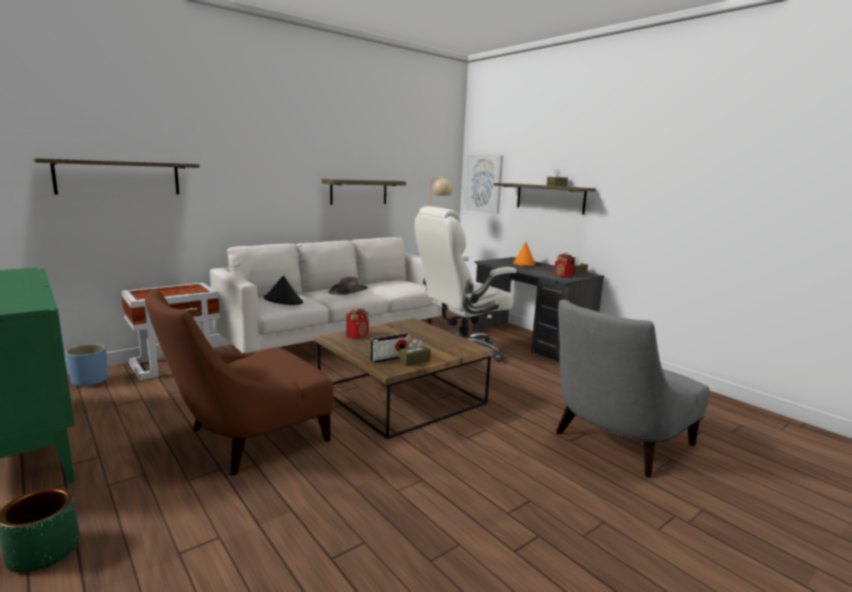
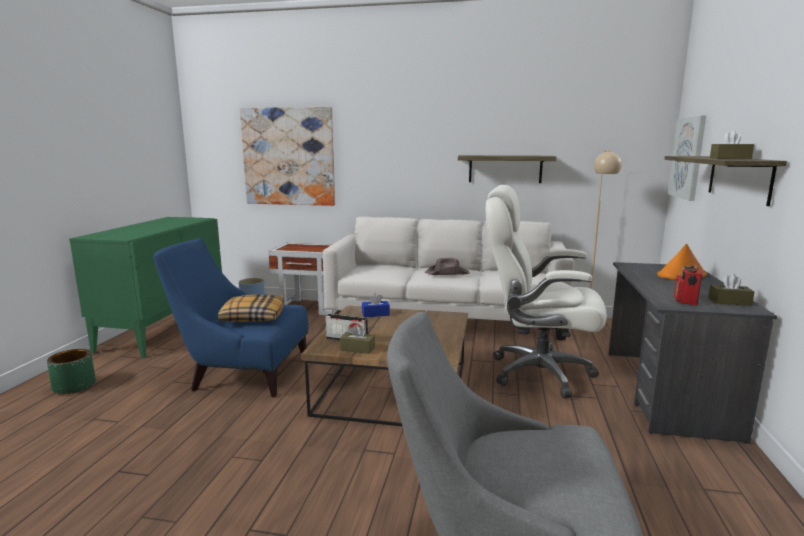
camera: 50 degrees right, 0 degrees up
(119, 177) = (288, 157): shelf -> picture
(247, 439) = (241, 372): brown armchair -> blue armchair
(269, 367) = (252, 317): none -> pillow
(283, 300) = (376, 270): black hat -> none
(357, 336) = (375, 314): radio -> blue tissue box

